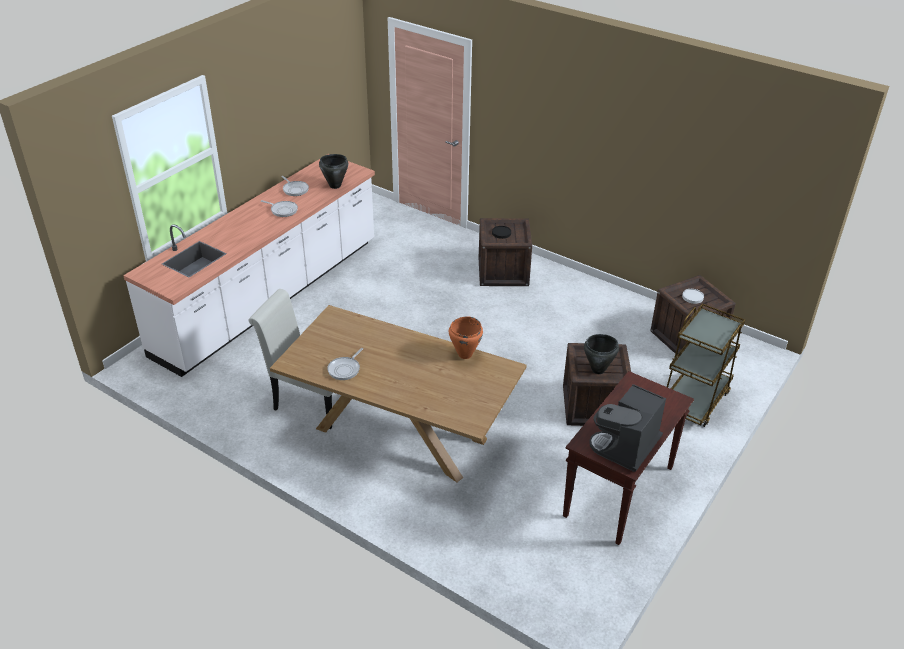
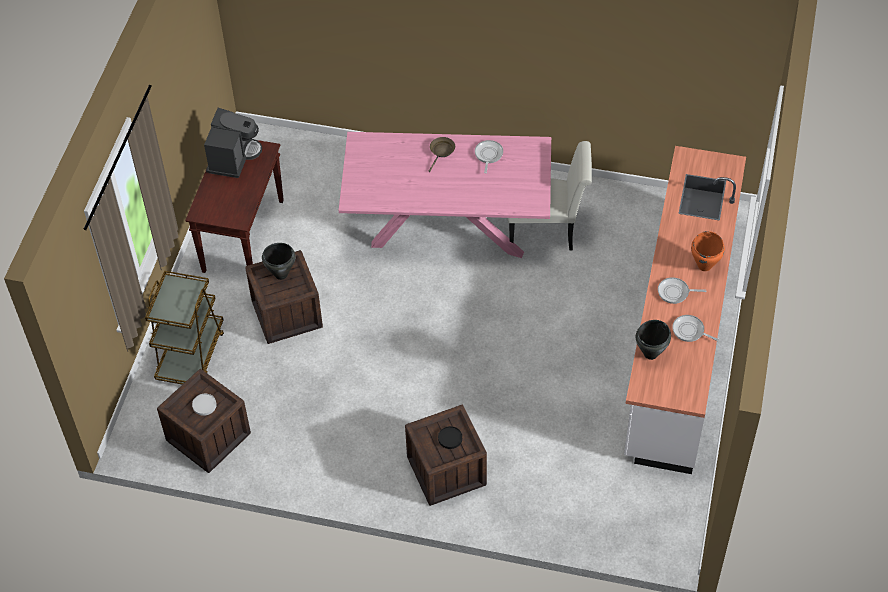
camera: 160 degrees right, 15 degrees up
(390, 386) = (441, 152): none -> brown frying pan
(401, 433) = (447, 228): brown dining table -> pink dining table
(464, 354) = (396, 202): orange cooking pot -> orange cooking pot (705, 266)

